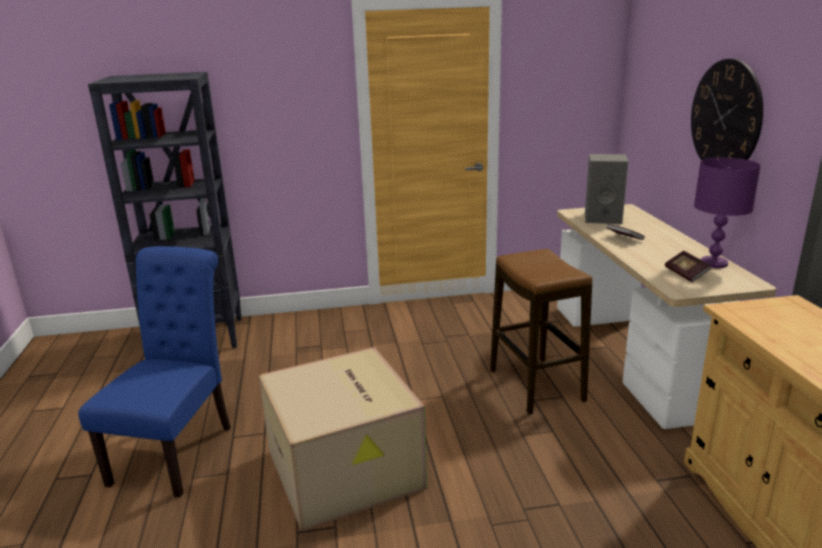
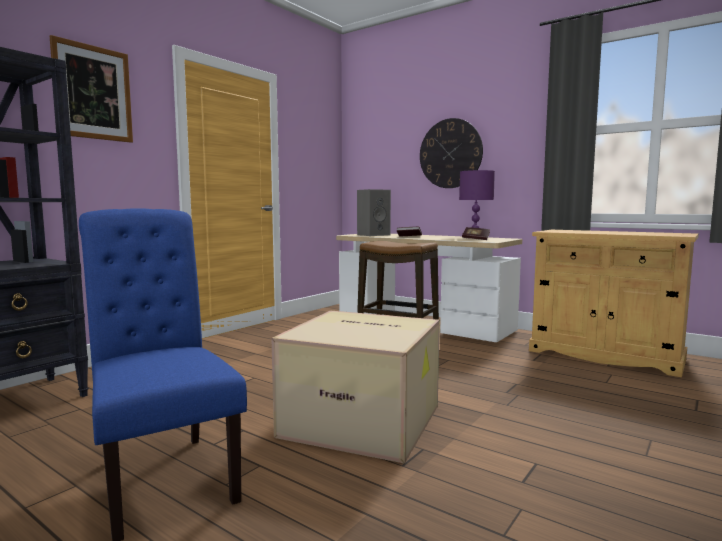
camera: 45 degrees left, 15 degrees down
(266, 72) = (93, 92): none -> picture

